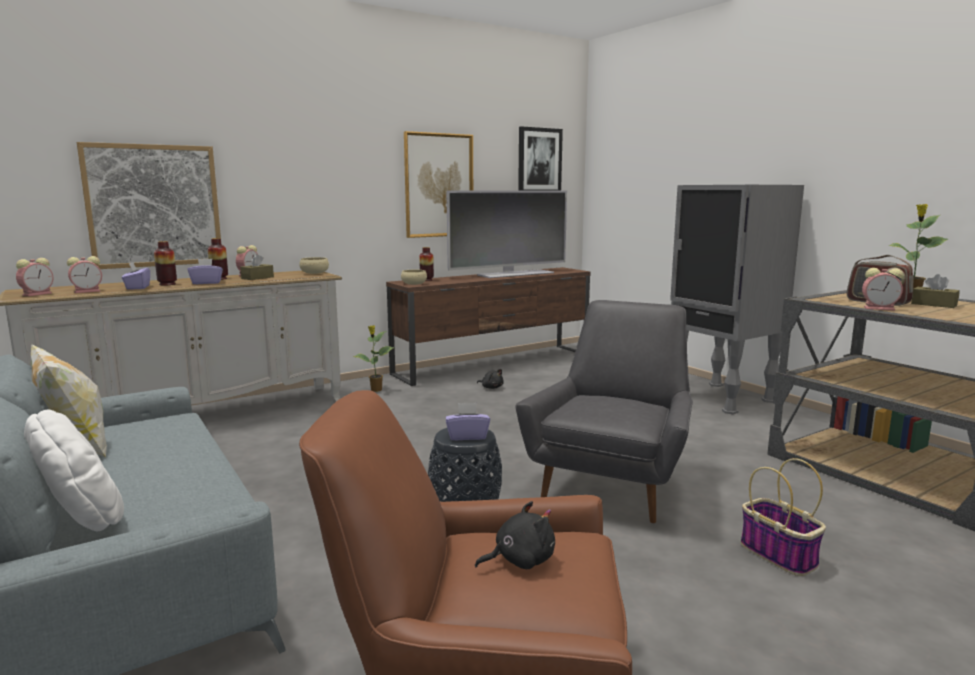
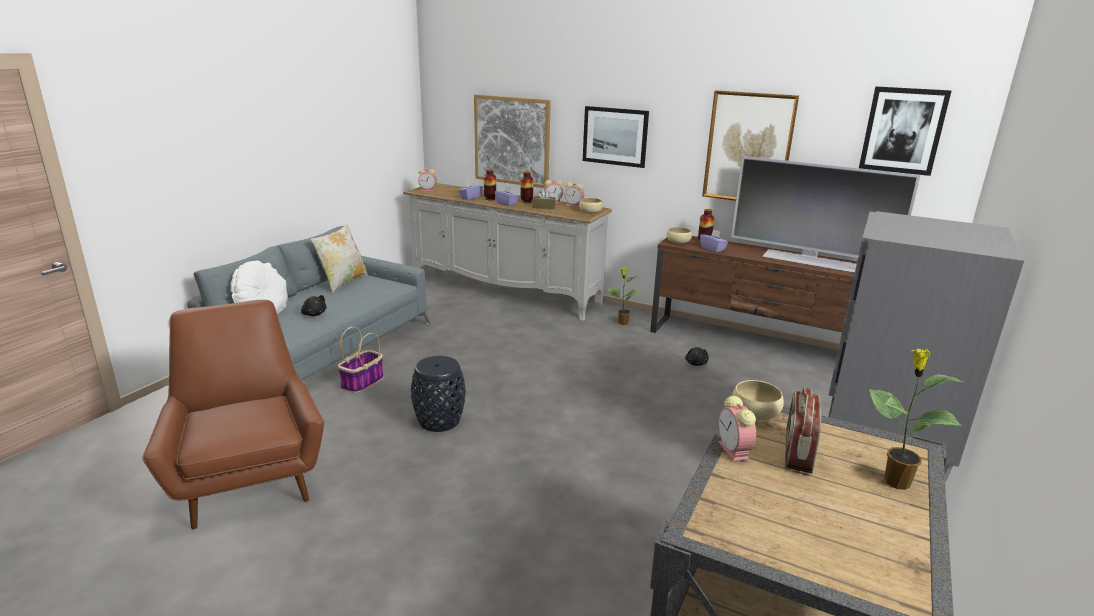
camera: 60 degrees right, 10 degrees up
(88, 291) = (447, 194): alarm clock -> alarm clock (574, 205)
(305, 186) = (615, 136): none -> picture
(467, 436) = (434, 366): purple tissue box -> purple tissue box (712, 249)
(520, 560) = (242, 416): black plush toy -> black plush toy (314, 314)
(612, 485) = (540, 469): grey armchair -> none
(780, 555) = (476, 578): basket -> basket (362, 383)
(820, 299) = (755, 412): none -> beige bowl
(934, 304) = (840, 497): brown tissue box -> none

